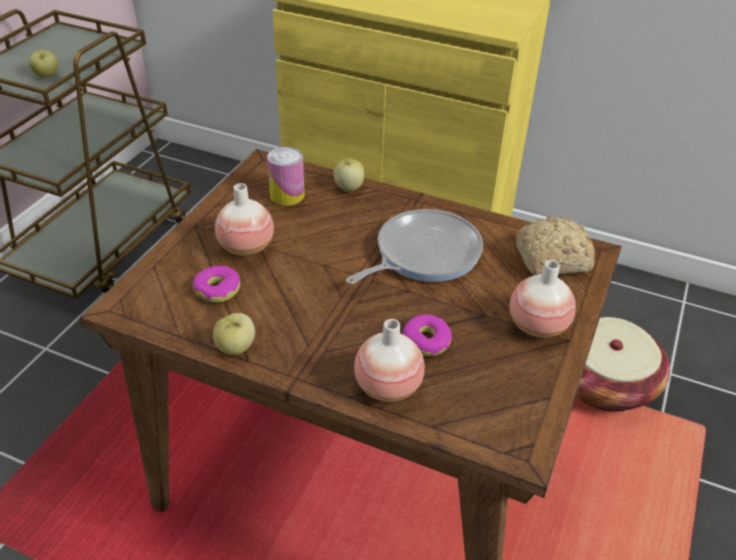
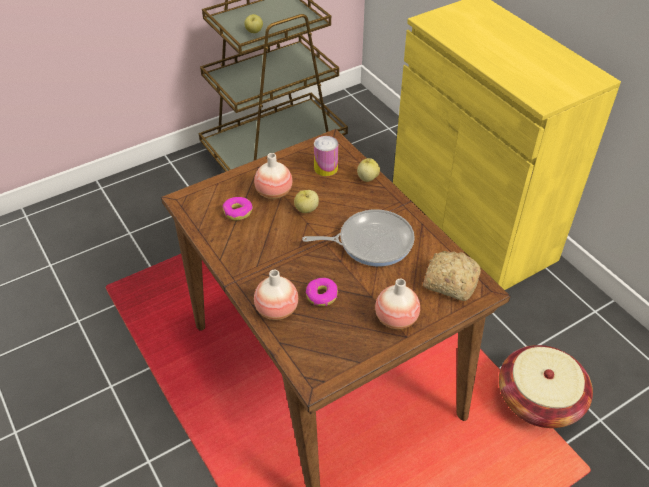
camera: 35 degrees right, 5 degrees up
(236, 348) = (219, 250): apple -> apple (306, 209)

